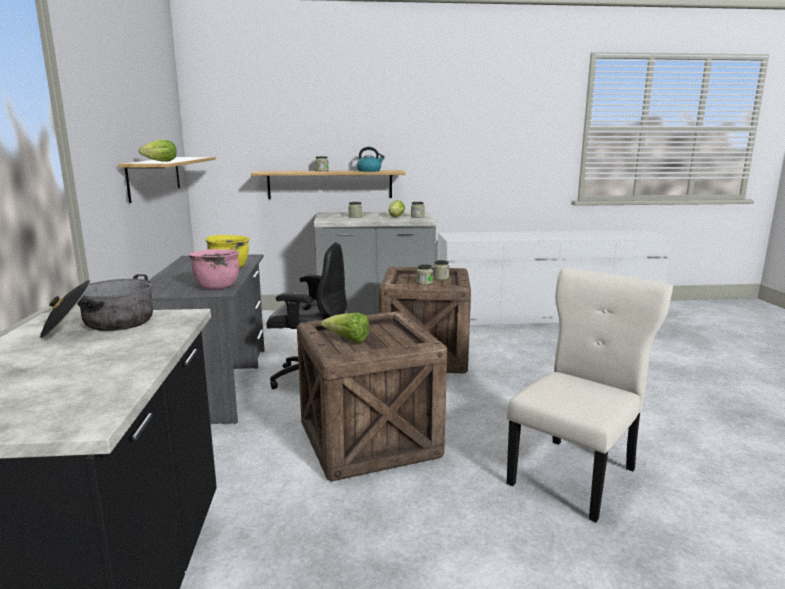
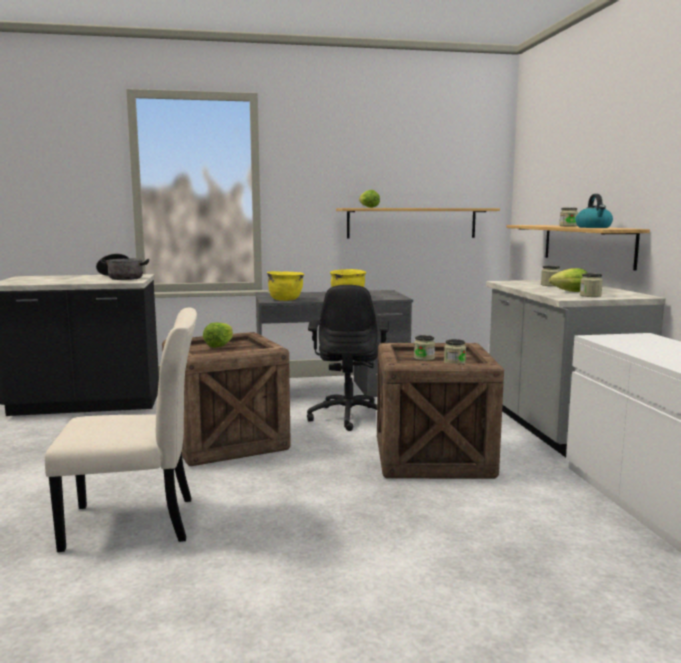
camera: 85 degrees right, 5 degrees down
(217, 286) = (285, 299): pink cooking pot -> yellow cooking pot
(575, 474) = (136, 523): beige chair -> beige chair turned 45 degrees counterclockwise

